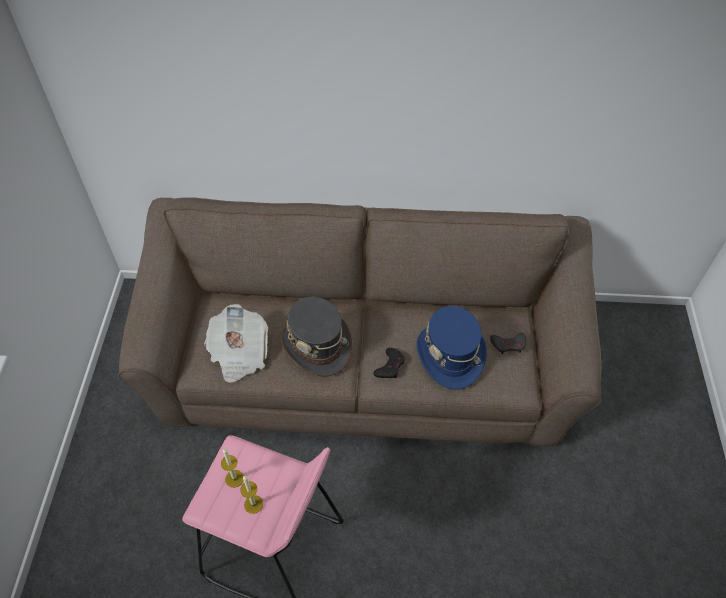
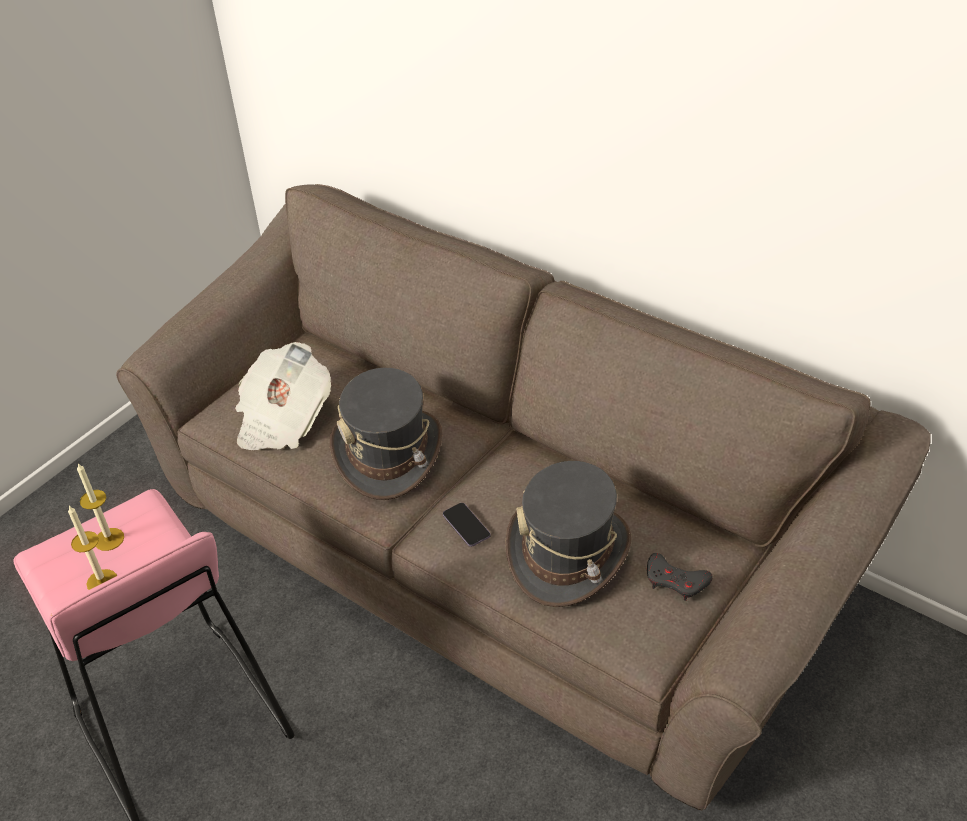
camera: 35 degrees right, 10 degrees down
(390, 366) = (466, 526): black game controller -> phone
(450, 355) = (568, 553): blue hat -> grey hat

